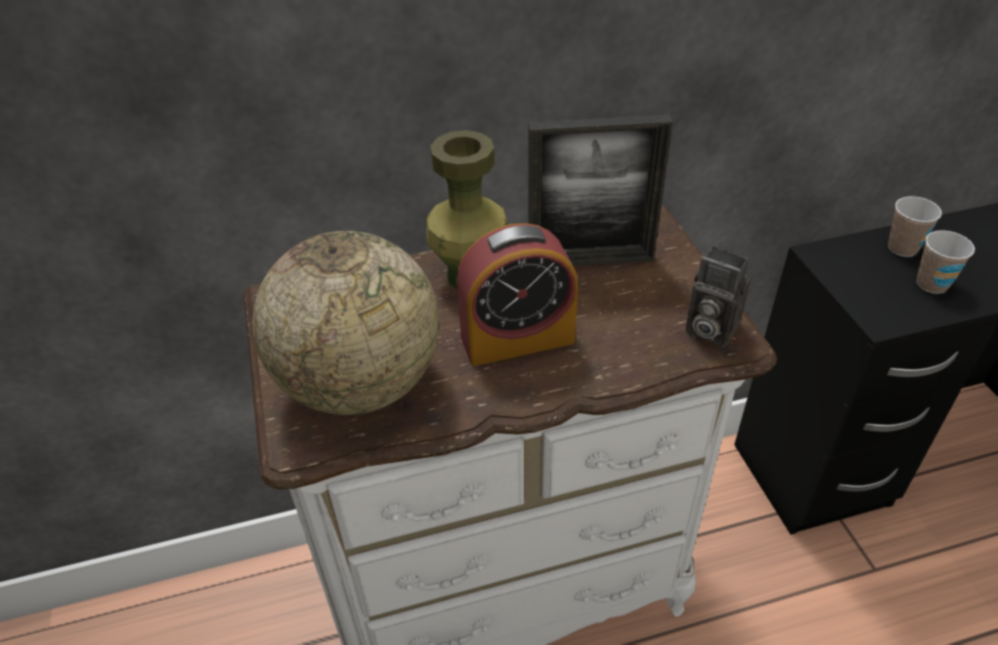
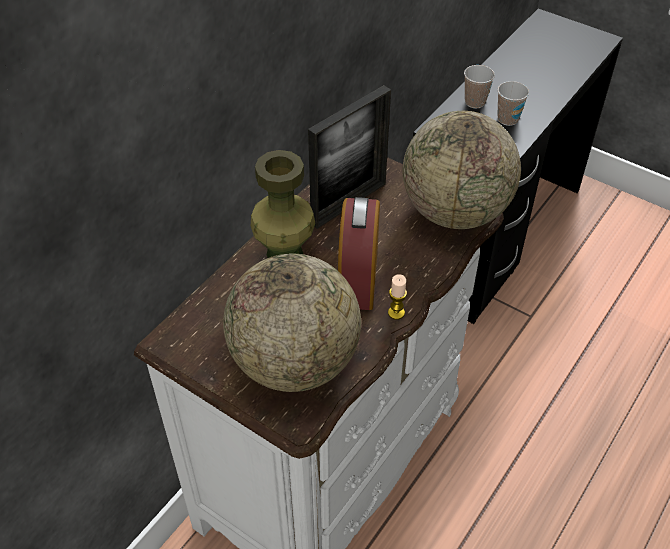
camera: 40 degrees left, 5 degrees up
(517, 339) = (358, 278): alarm clock -> alarm clock turned 150 degrees clockwise
(519, 397) = (396, 313): none -> candle
(708, 328) = (455, 212): camera -> globe

